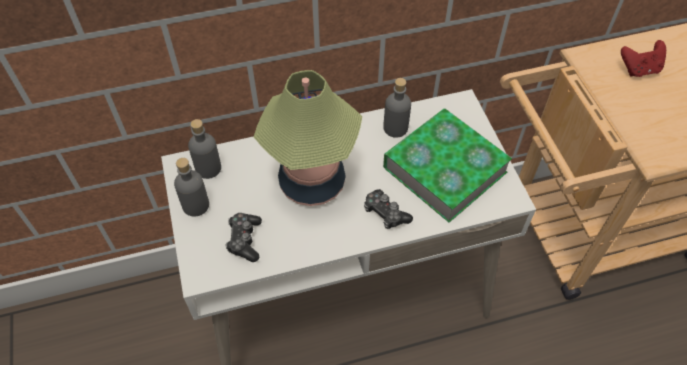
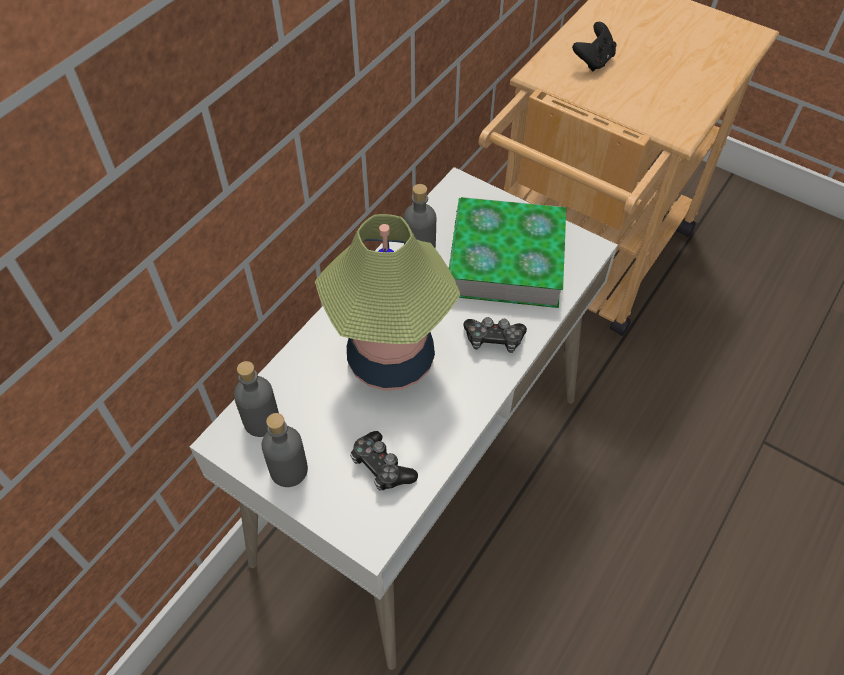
camera: 40 degrees left, 0 degrees up
(639, 69) = (593, 61): red game controller -> black game controller

